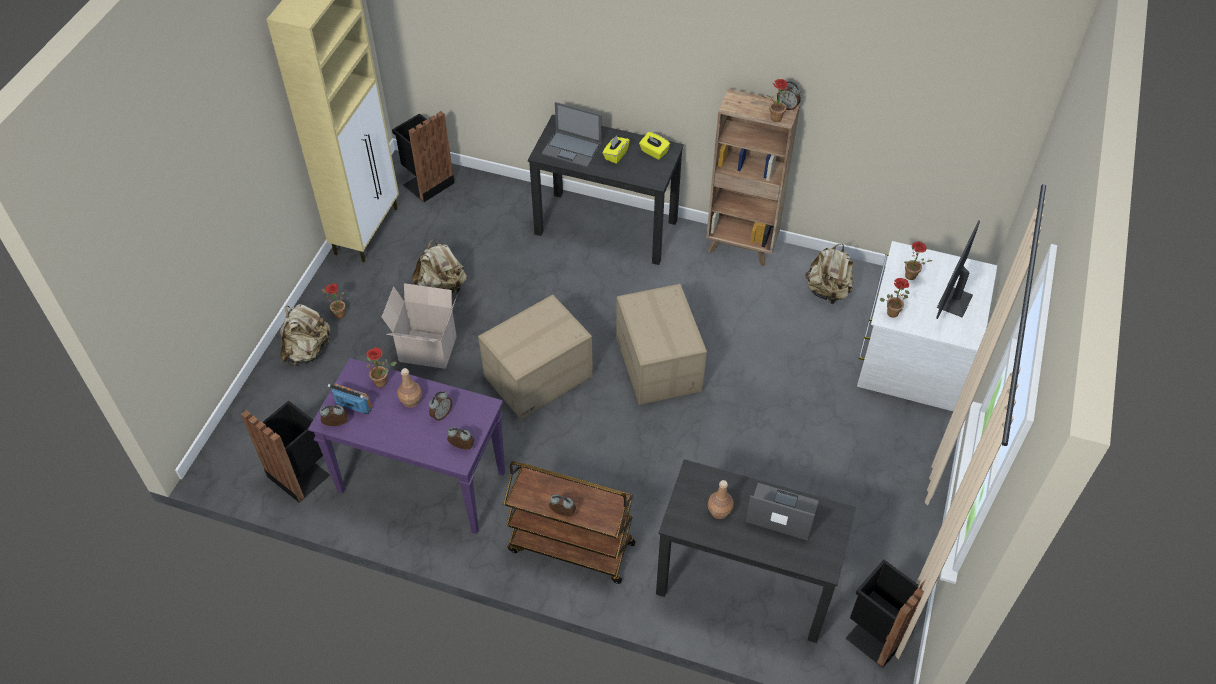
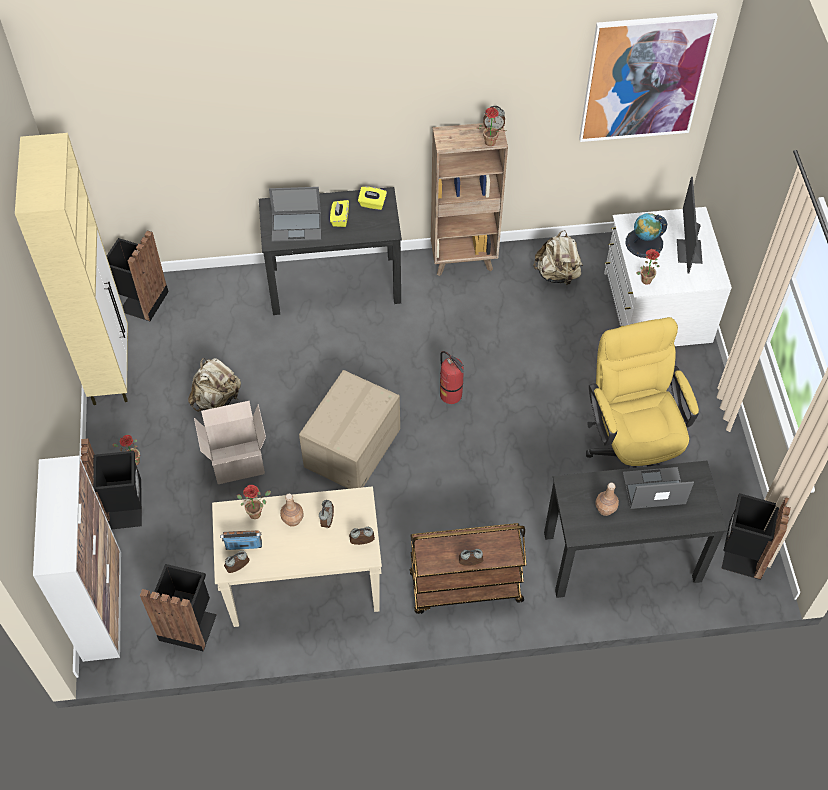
camera: 25 degrees left, 5 degrees up
(239, 425) = (102, 604): none -> cabinet
(308, 350) = (124, 508): beige backpack -> black trash can
(420, 482) = (303, 587): purple console table -> beige console table
(659, 364) = (451, 395): cardboard box -> fire extinguisher
(813, 482) = (631, 449): none -> yellow office chair
(910, 277) = (644, 243): potted plant -> globe
(959, 100) = (644, 78): none -> picture

